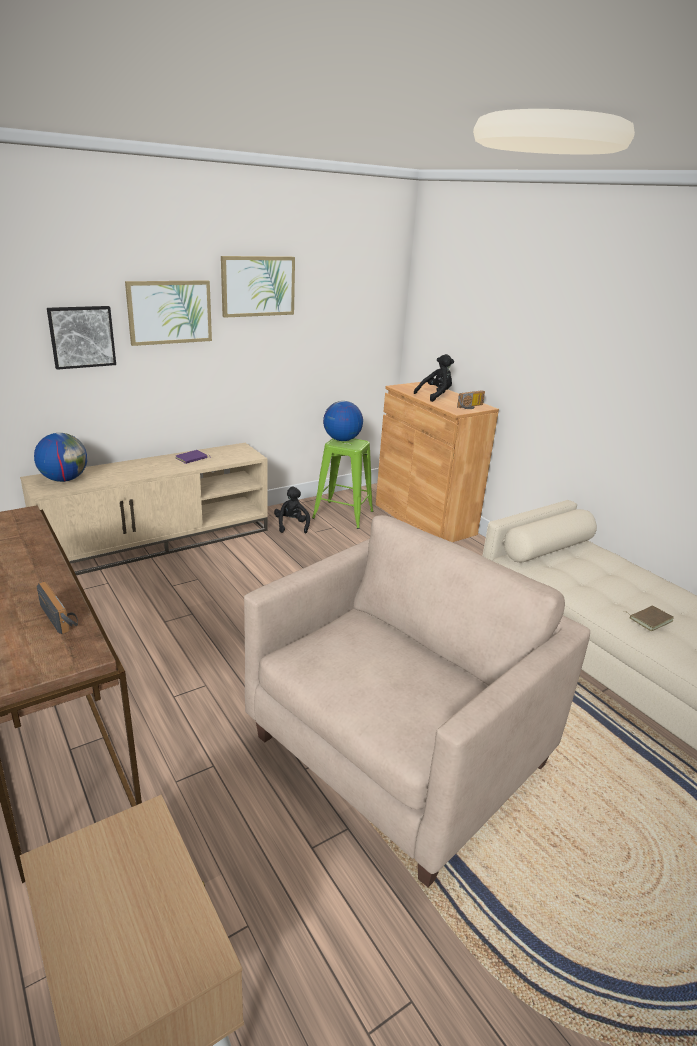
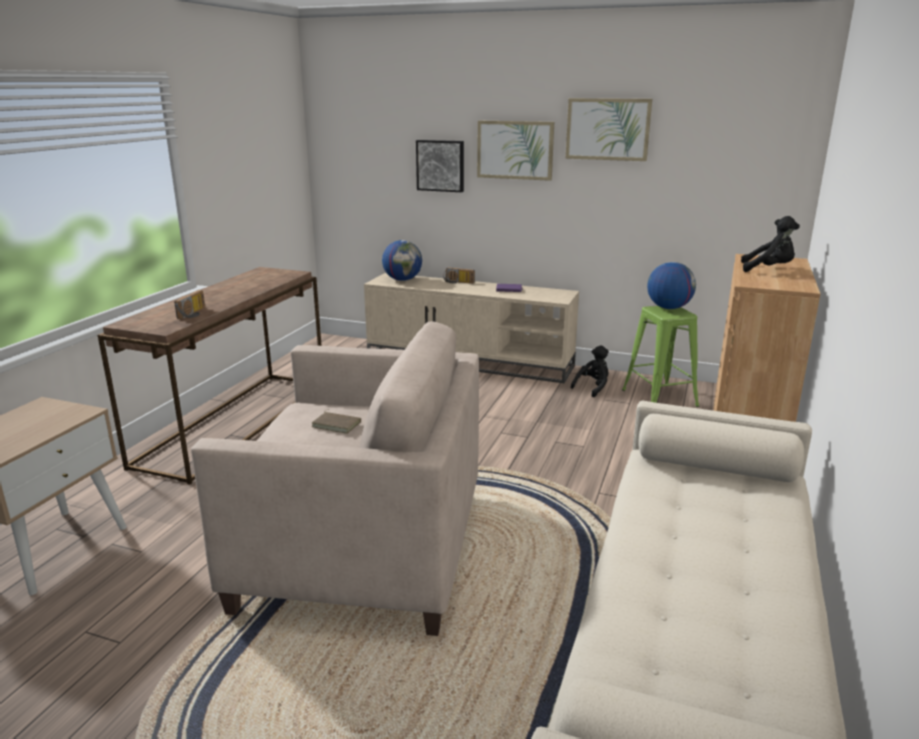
camera: 55 degrees right, 5 degrees down
(471, 407) = (783, 284): radio -> radio (458, 282)
(649, 619) = (665, 561): brown book -> brown book (337, 424)

